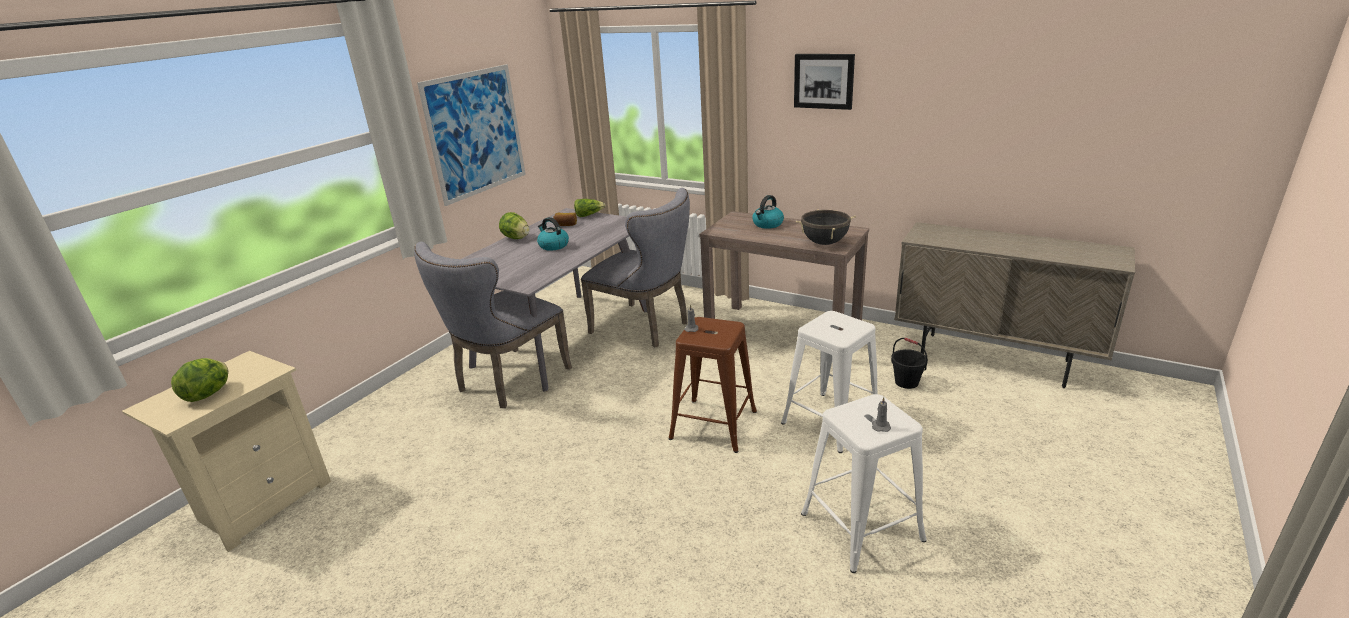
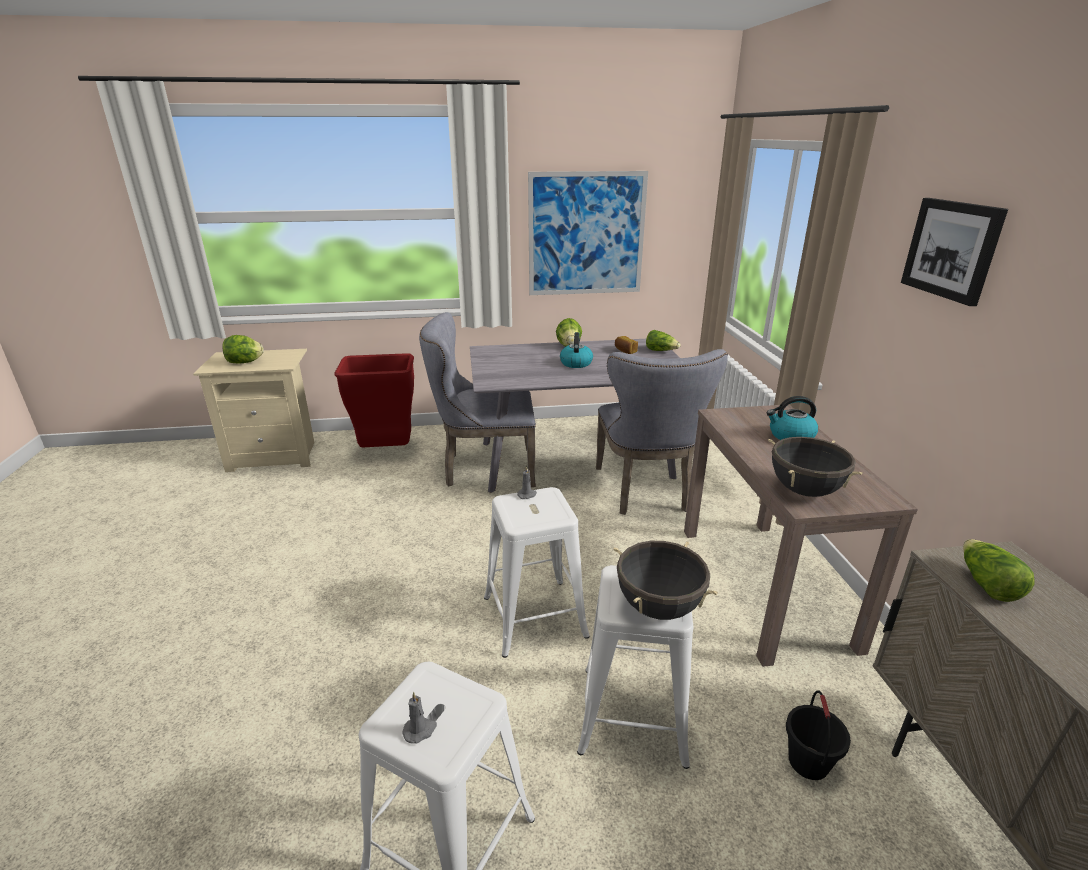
camera: 50 degrees right, 0 degrees up
(392, 423) = (388, 452): none -> red trash can
(713, 425) = (534, 616): brown stool -> white stool
(851, 327) = (658, 607): none -> black cooking pot
(938, 239) = (986, 584): none -> lettuce

